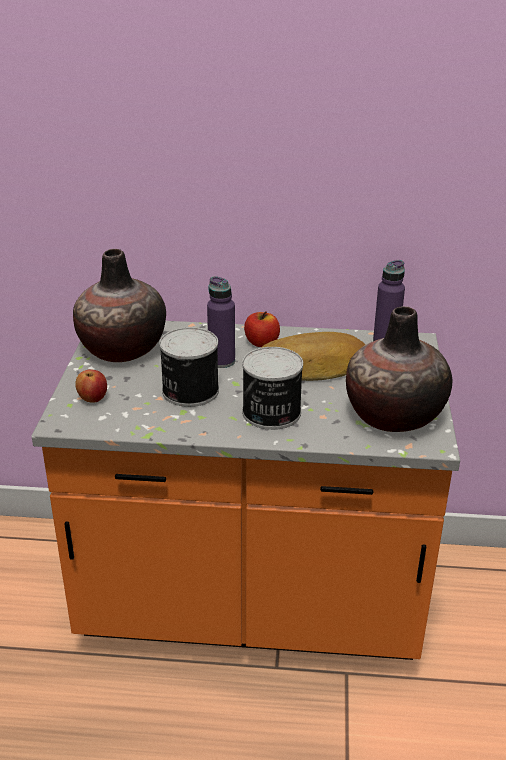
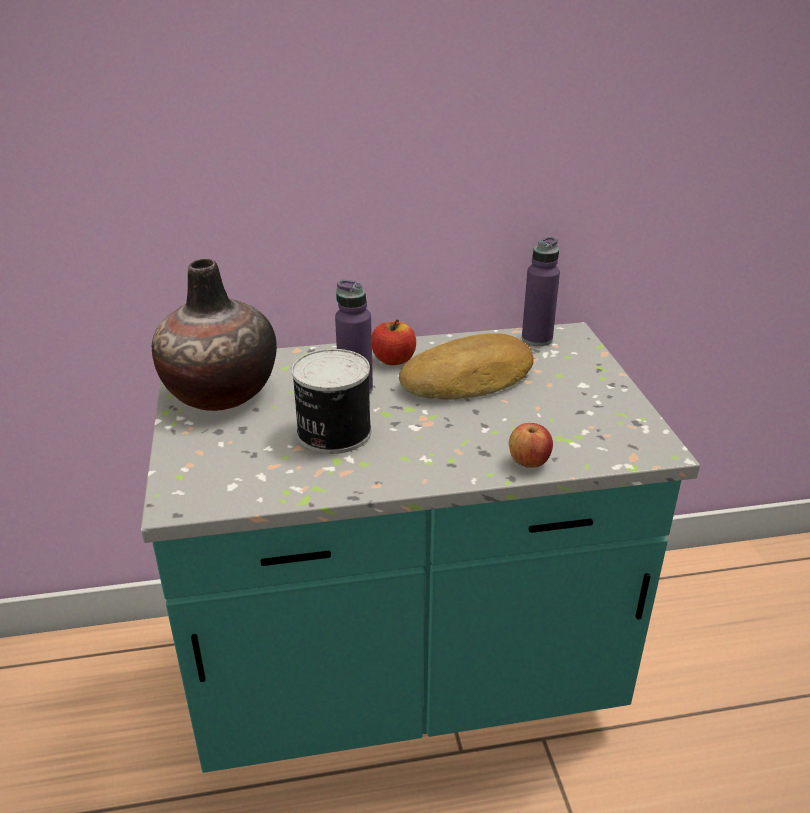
camera: 15 degrees left, 0 degrees up
(93, 399) = (208, 463): apple -> apple (529, 462)
(251, 604) = (405, 678): orange counter -> turquoise counter
(271, 413) = (449, 444): can -> none
(393, 415) = (595, 423): vase -> none

